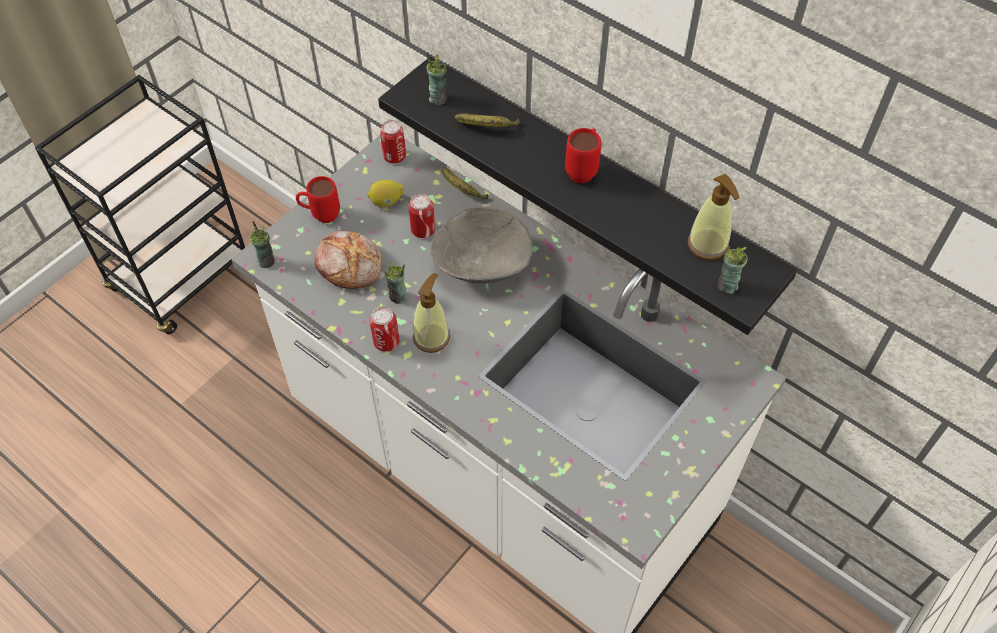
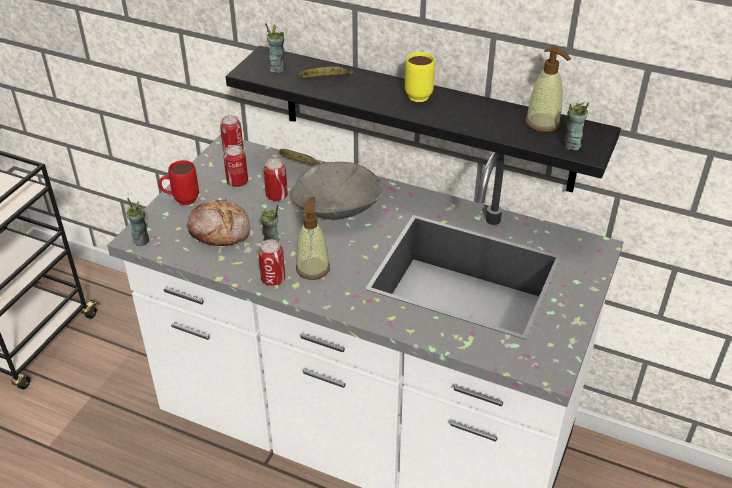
camera: 15 degrees left, 15 degrees down
(386, 202) = (237, 182): lemon -> can
(583, 170) = (419, 94): red mug -> yellow mug

